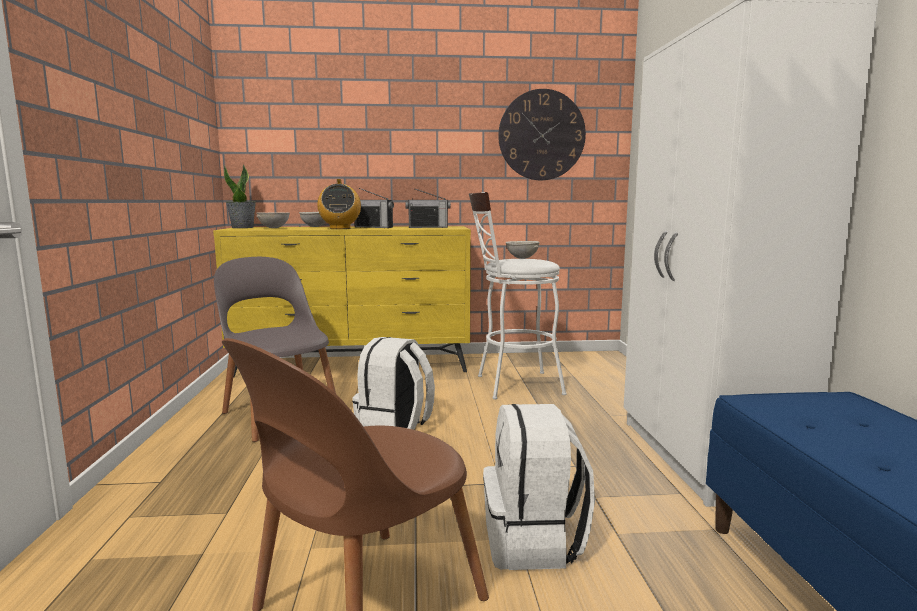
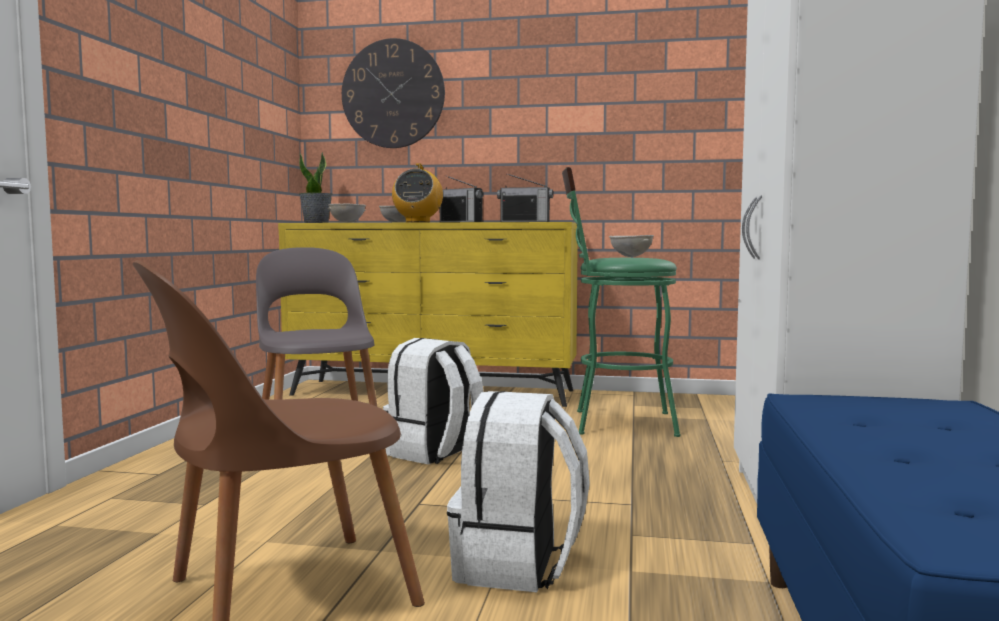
camera: 15 degrees right, 5 degrees down
(511, 385) = (614, 423): white stool -> green stool
(541, 135) = (681, 106): wall clock -> wall clock (393, 94)

